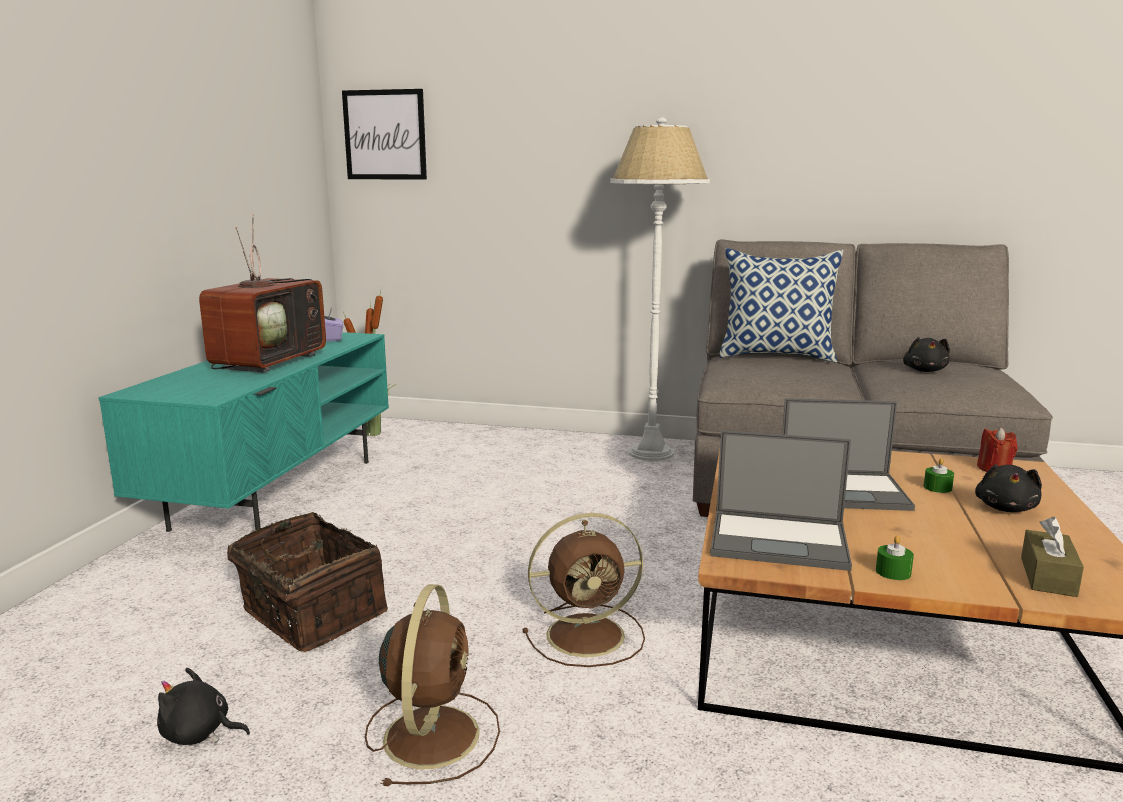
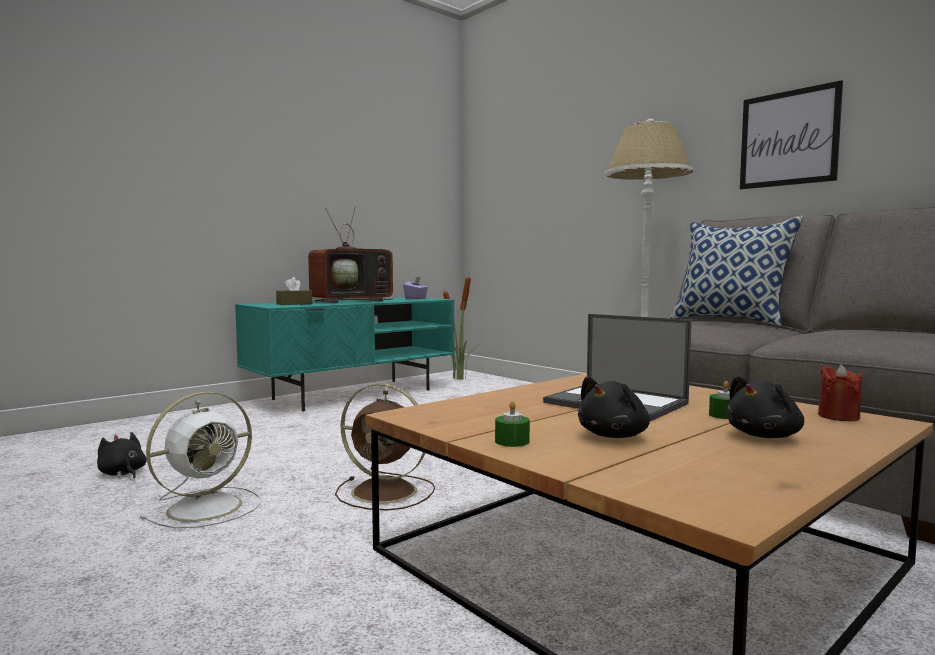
camera: 35 degrees right, 10 degrees down
(310, 614) = (262, 443): basket -> none
(385, 135) = (492, 167): picture -> picture (788, 138)
(432, 733) = (208, 507): brown fan -> white fan
(780, 540) = (474, 413): laptop -> none
(924, 370) = (865, 333): black plush toy -> black plush toy (615, 436)
(1048, 576) = (665, 474): brown tissue box -> brown tissue box (294, 304)

